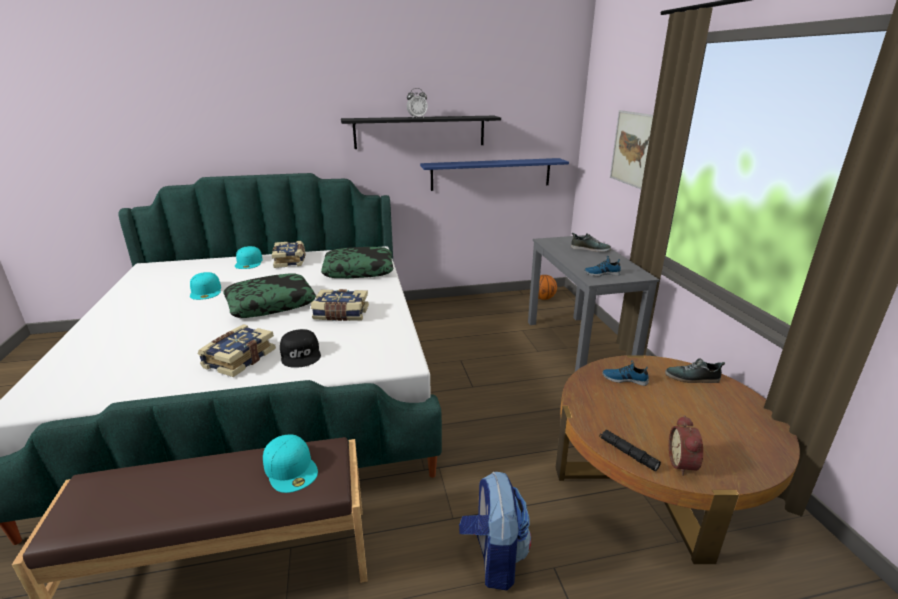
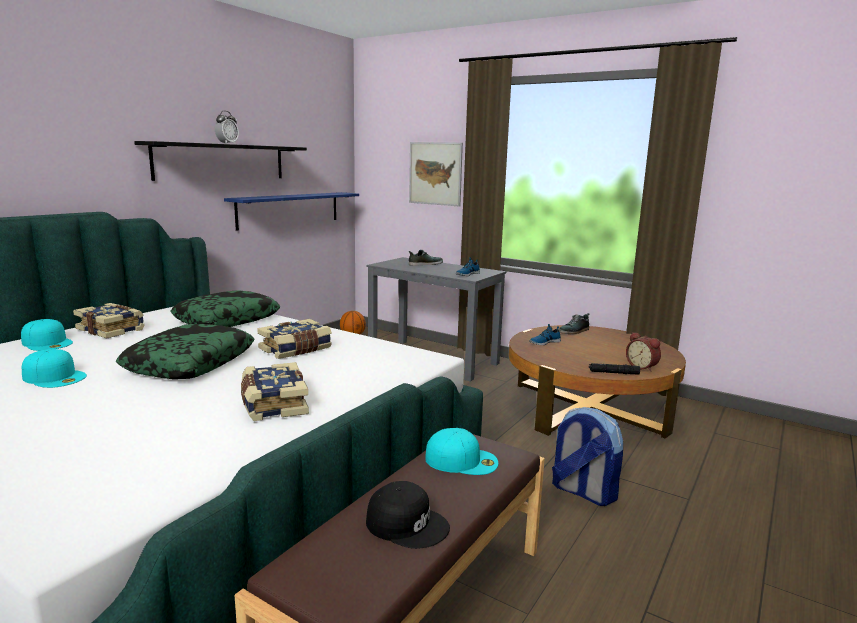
camera: 45 degrees left, 10 degrees down
(301, 354) = (331, 381): black cap -> black cap (407, 524)

